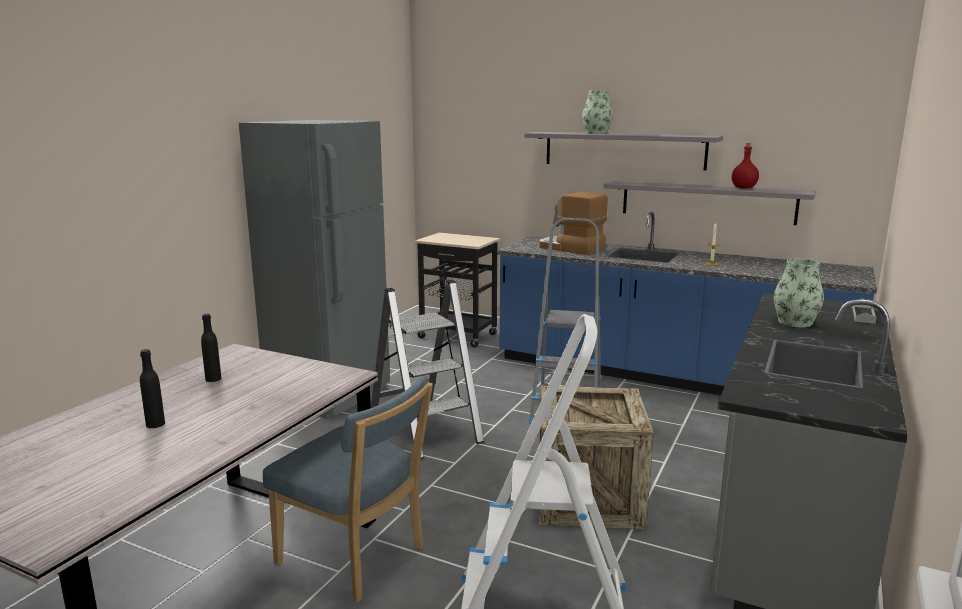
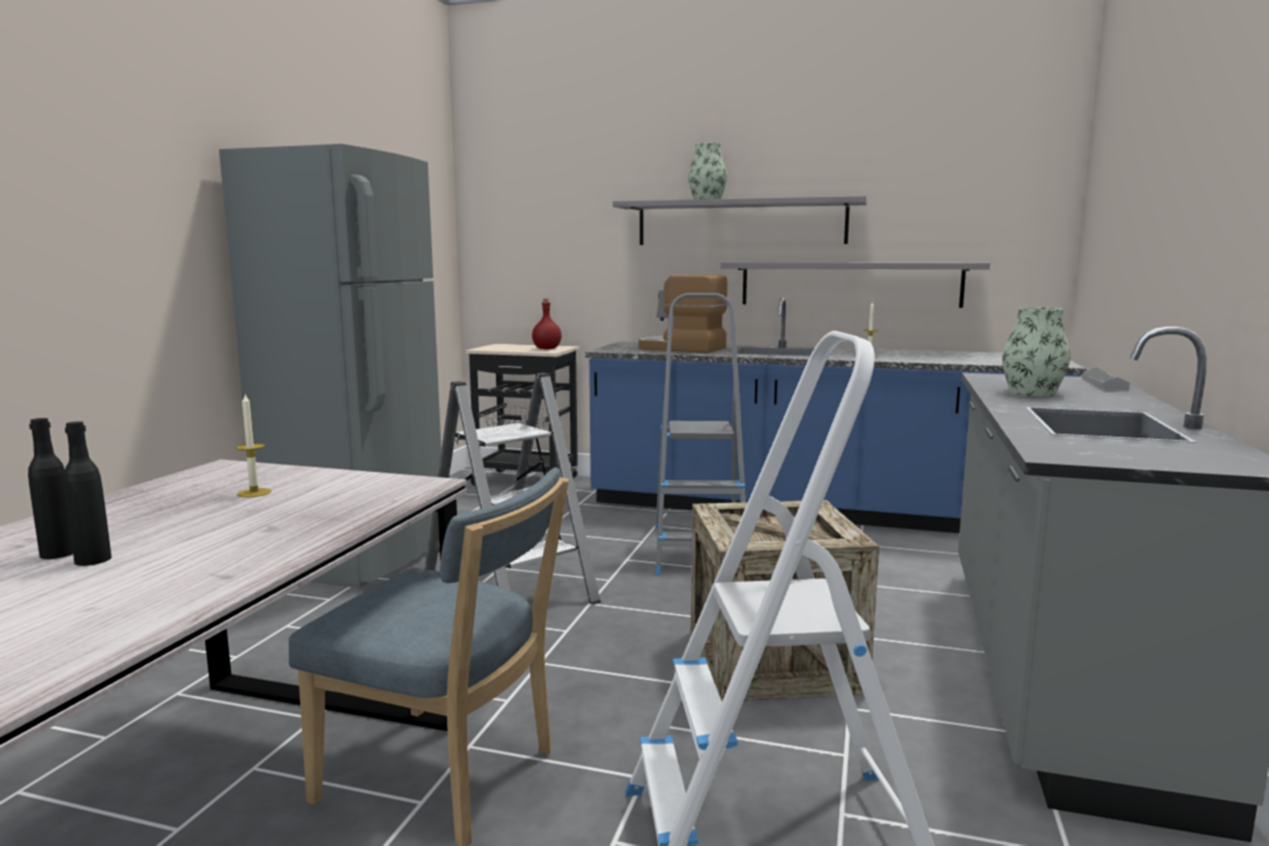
camera: 10 degrees left, 5 degrees down
(213, 379) = (193, 499): black bottle -> black bottle (58, 553)
(248, 376) = (254, 493): none -> candle
(743, 188) = (897, 262): red bottle -> red bottle (546, 349)

